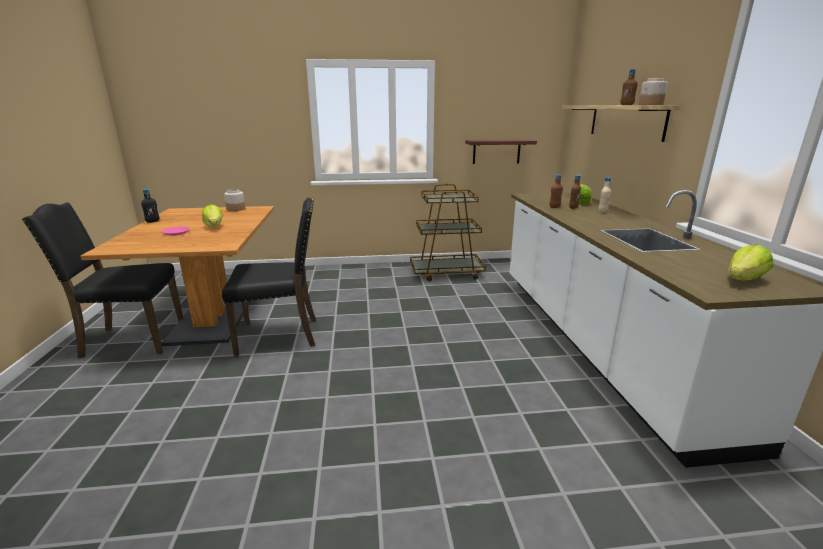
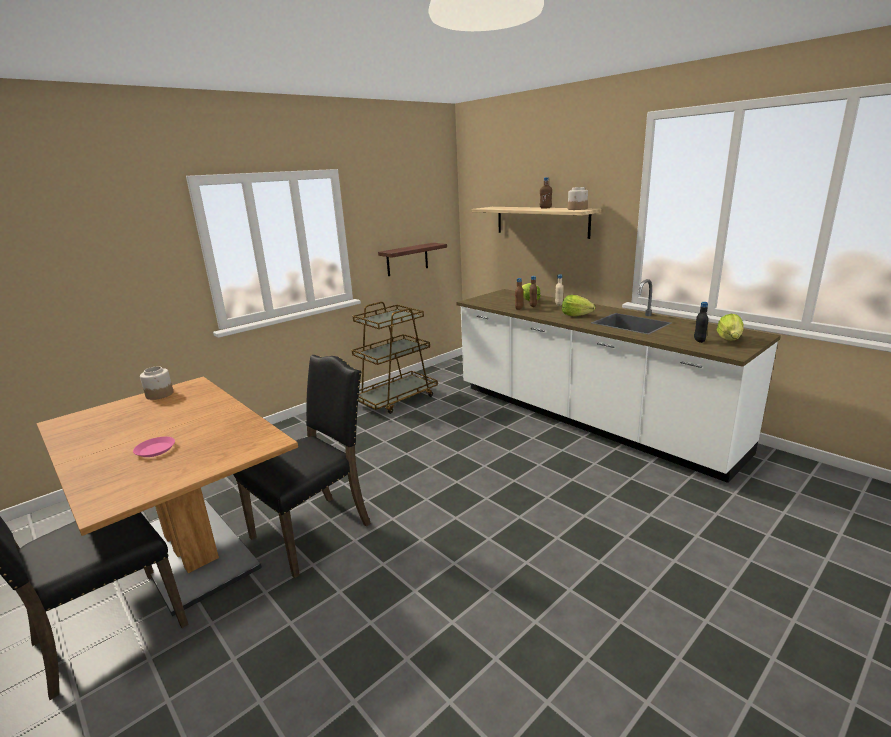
camera: 35 degrees left, 0 degrees up
(152, 221) = (67, 448): black bottle -> black bottle (699, 340)
(214, 226) = (191, 425): lettuce -> lettuce (576, 315)

